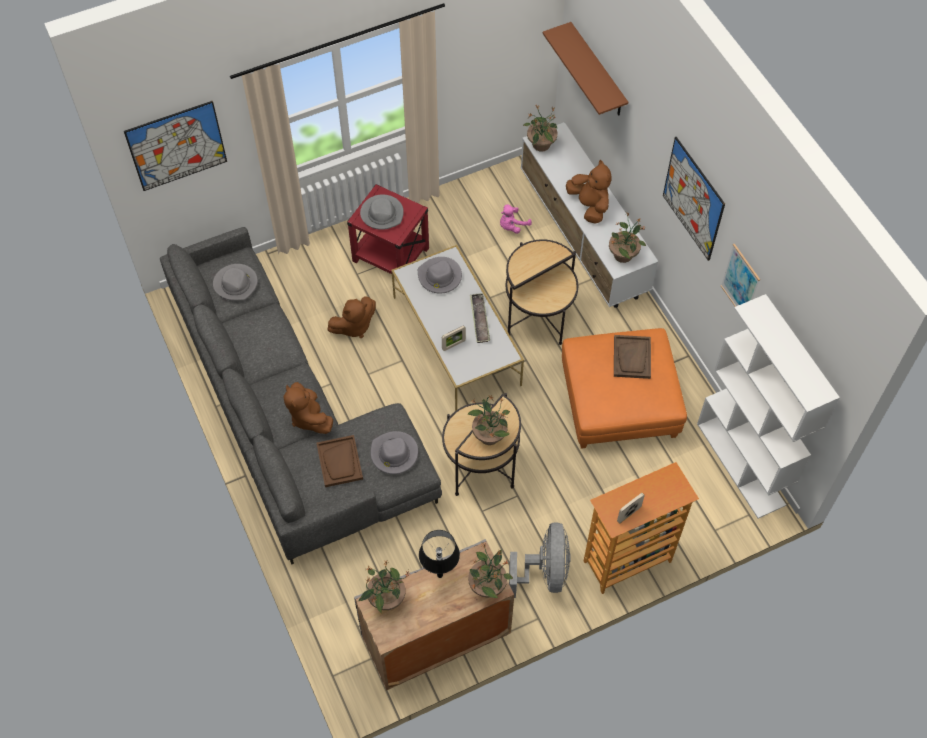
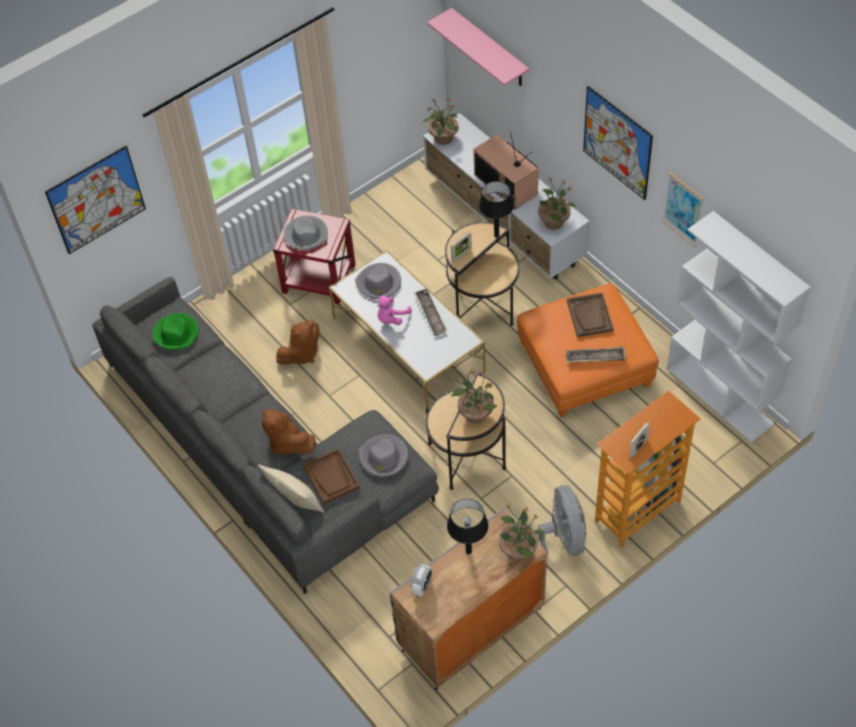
camera: 10 degrees left, 5 degrees down
(236, 284) = (176, 333): grey hat -> green hat
(299, 478) = (295, 502): none -> beige pillow
(386, 599) = (422, 586): potted plant -> alarm clock
(453, 345) = (411, 343): picture frame -> picture frame (461, 255)
(512, 226) = (432, 225): pink plush toy -> pink plush toy (391, 318)
(561, 257) = (496, 235): none -> black table lamp
(589, 206) = (507, 184): brown plush toy -> television
(597, 71) = (490, 49): brown shelf -> pink shelf
(625, 401) = (595, 357): none -> tray

